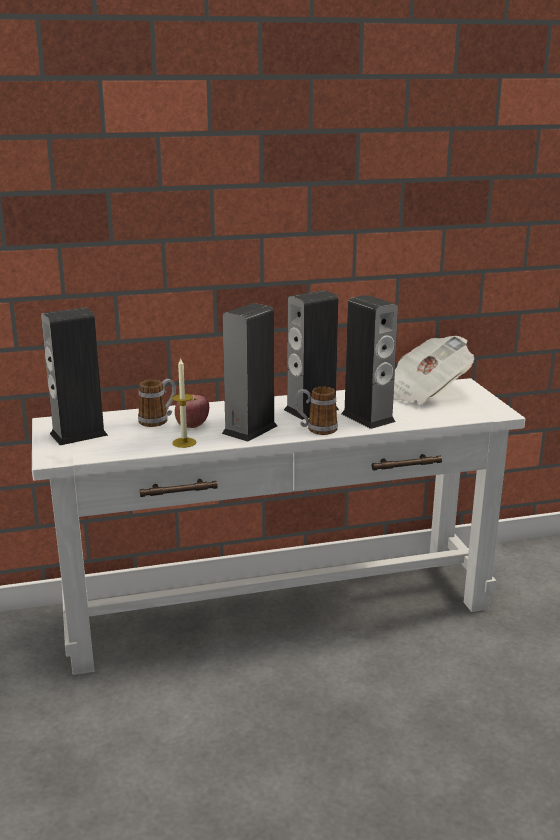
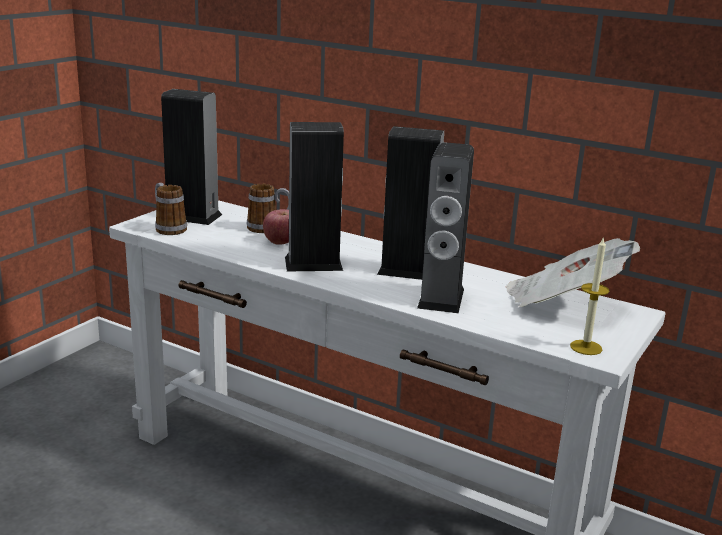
camera: 45 degrees right, 0 degrees up
(184, 442) = (241, 251): candle -> candle (586, 347)
(316, 429) = (367, 287): mug -> mug (168, 228)

